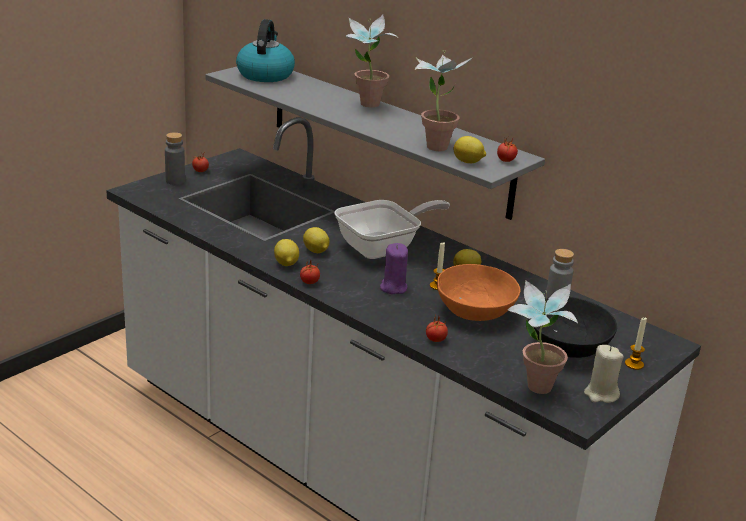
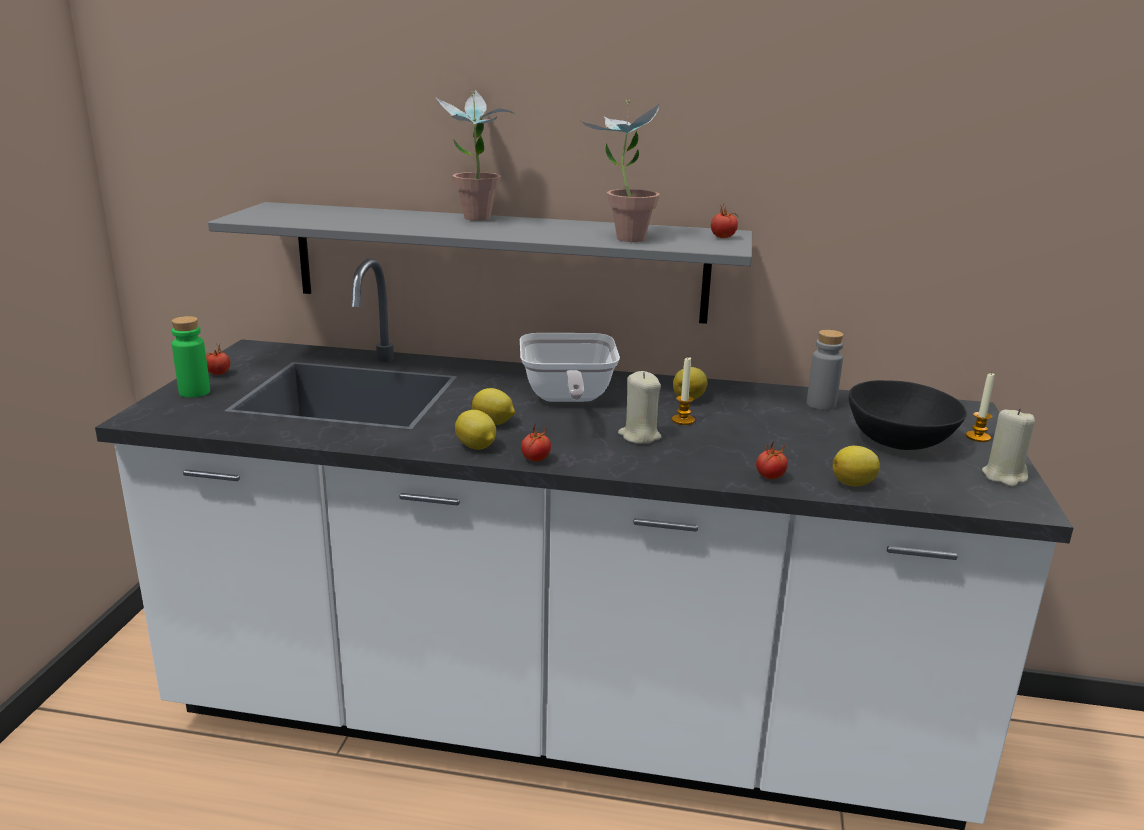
camera: 30 degrees left, 5 degrees down
(175, 181) = (194, 392): grey bottle -> green bottle
(265, 74) = (294, 212): kettle -> none
(383, 248) = (566, 399): frying pan -> frying pan turned 150 degrees clockwise
(393, 287) = (639, 436): purple candle -> beige candle
(468, 162) = (691, 244): lemon -> lemon (854, 484)
(475, 312) = (761, 434): orange bowl -> none
(532, 389) = (942, 495): potted plant -> none

